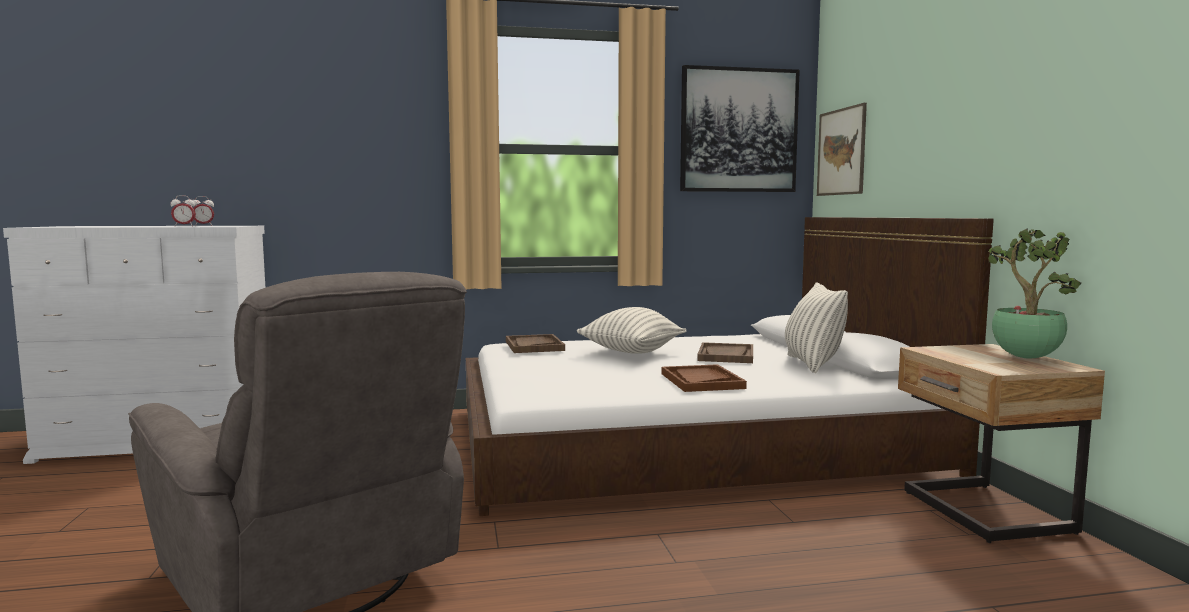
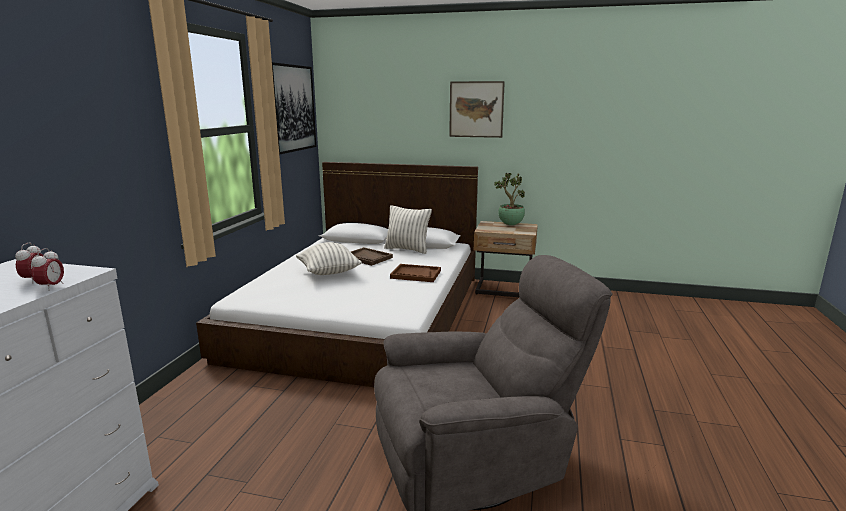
camera: 65 degrees left, 10 degrees up
(534, 346) = (270, 291): brown tray -> none
(841, 152) = (349, 123): picture -> picture (476, 109)

